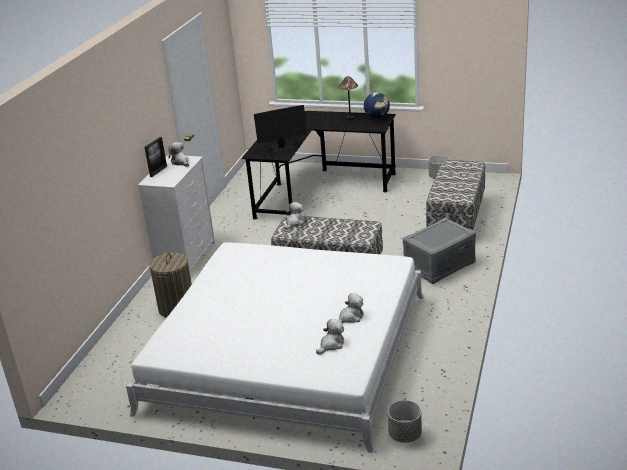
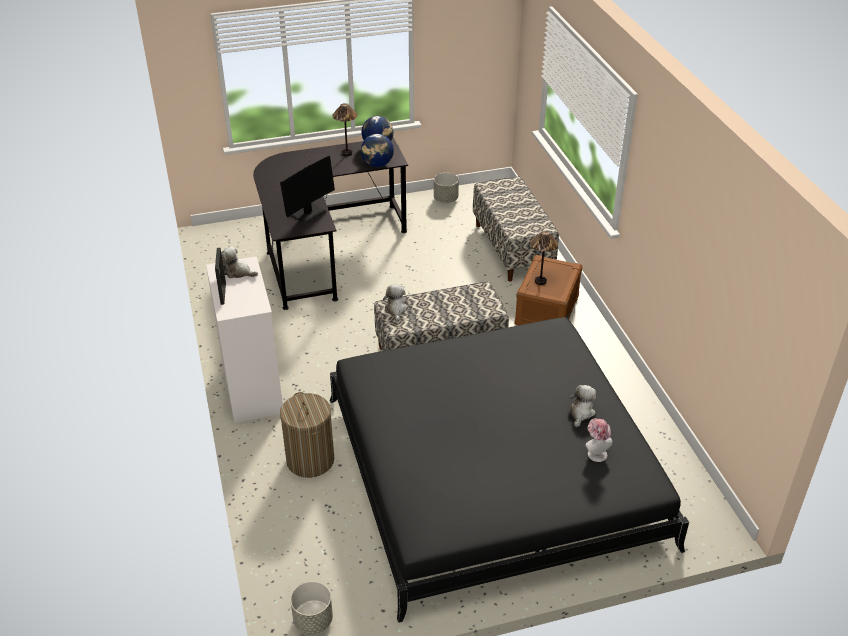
camera: 35 degrees left, 10 degrees up
(288, 352) = (493, 469): white bed -> black bed
(331, 345) = (595, 452): plush toy -> hat
(363, 128) = (377, 164): none -> globe
(405, 435) = (695, 518): grey planter -> grey planter (313, 620)
(429, 235) = (540, 281): none -> table lamp
(439, 265) = (546, 310): grey storage box -> brown storage box

